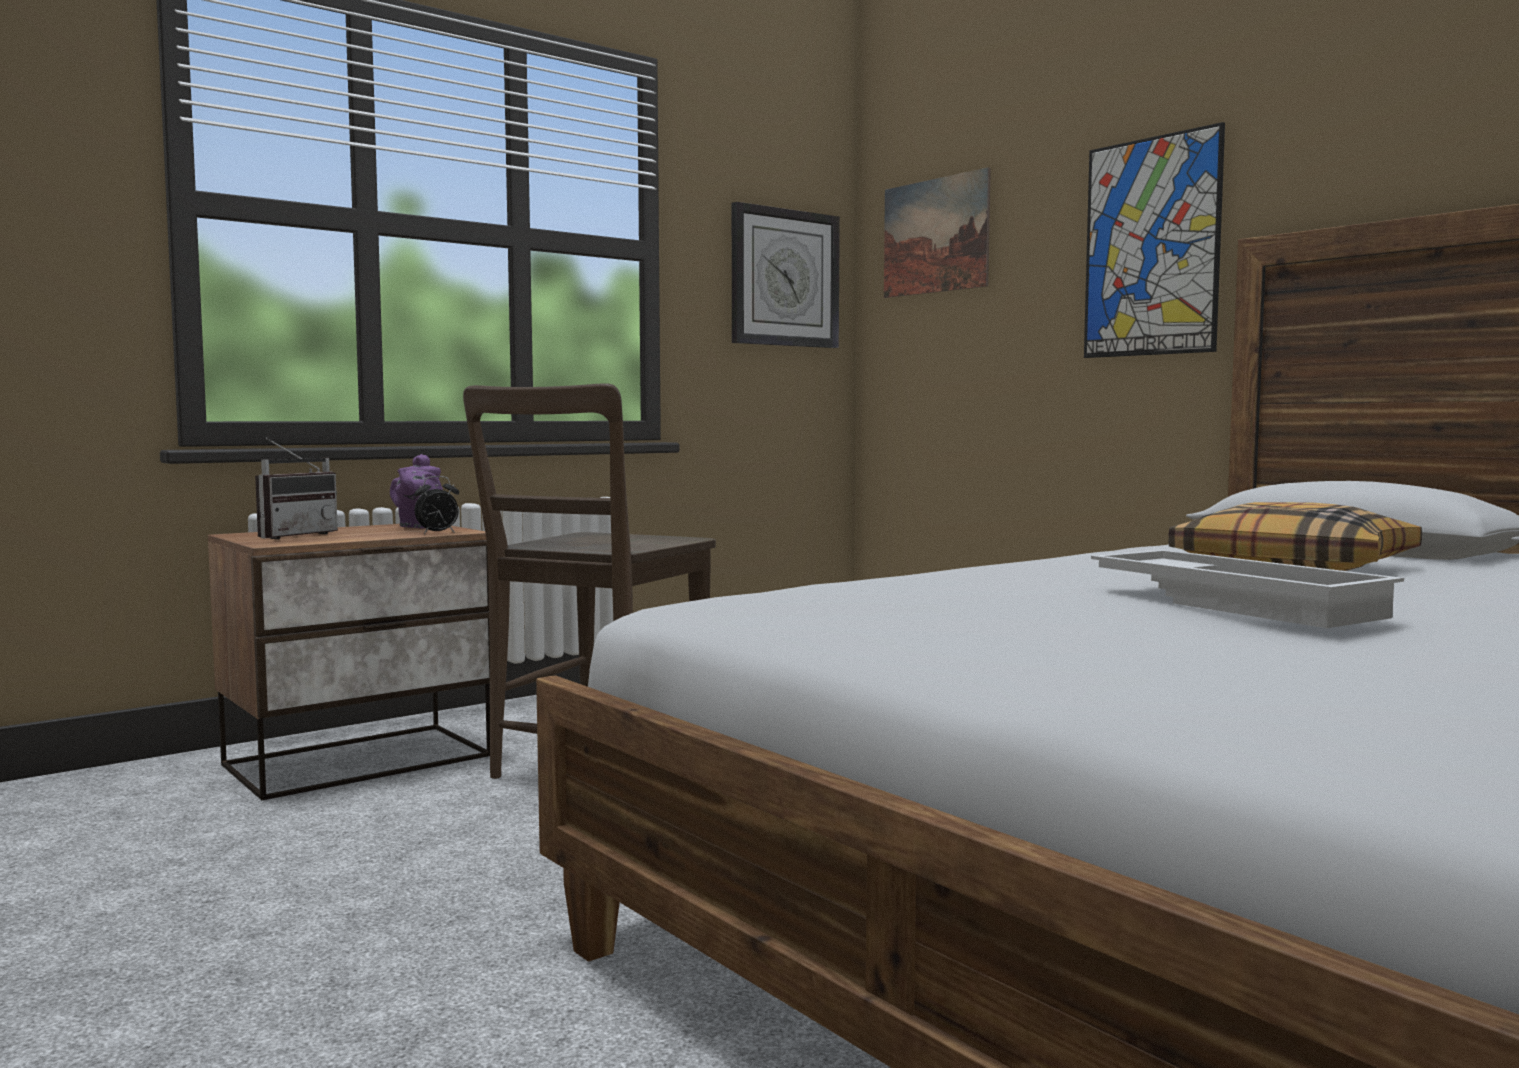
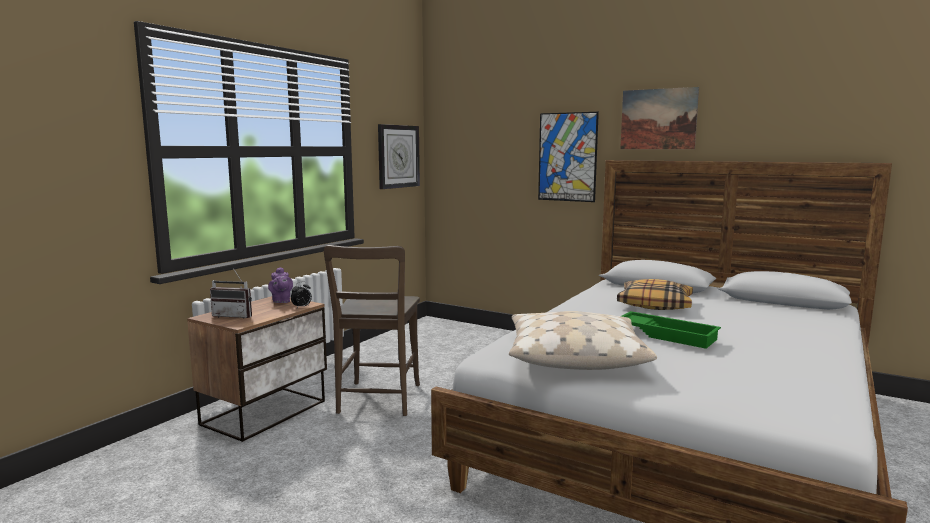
camera: 20 degrees left, 5 degrees up
(293, 535) = (235, 316): radio -> radio turned 90 degrees clockwise
(900, 616) = (574, 355): none -> beige pillow
(935, 236) = (465, 139): picture -> picture (658, 119)
(1239, 603) = (667, 335): white tray -> green tray

